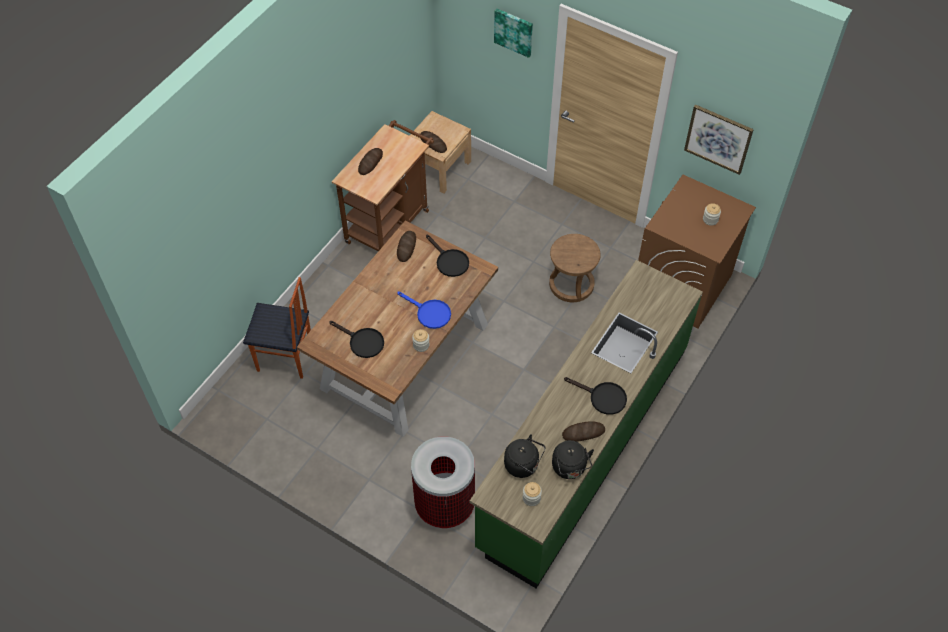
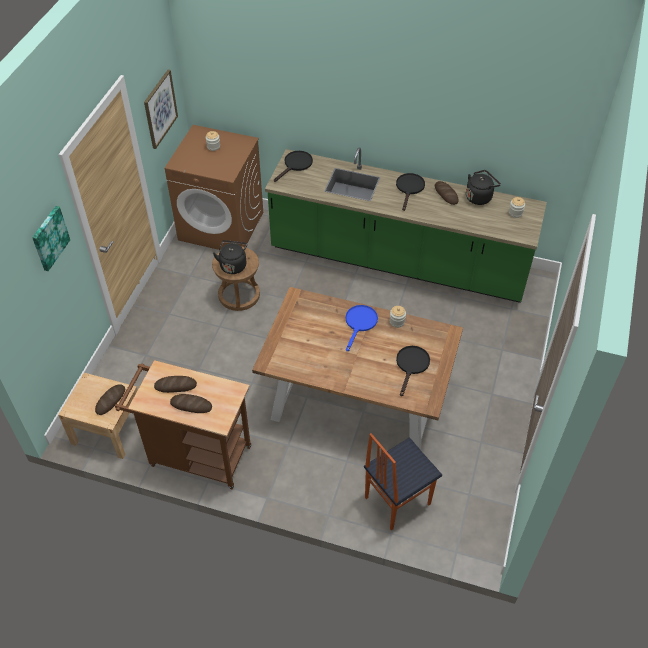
camera: 105 degrees left, 5 degrees down
(285, 359) = (396, 500): chair -> chair turned 120 degrees counterclockwise
(406, 247) = (287, 359): bread -> bread (175, 386)
(444, 505) = (490, 336): trash can -> none
(449, 261) = (294, 322): black frying pan -> black frying pan (296, 165)
(523, 465) = (491, 222): black kettle -> black kettle (233, 265)

